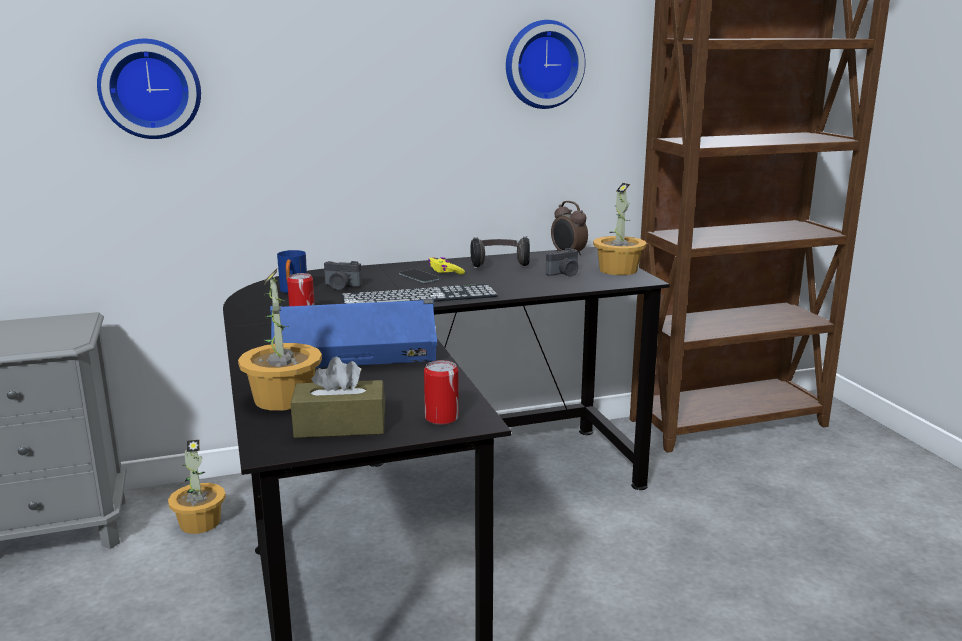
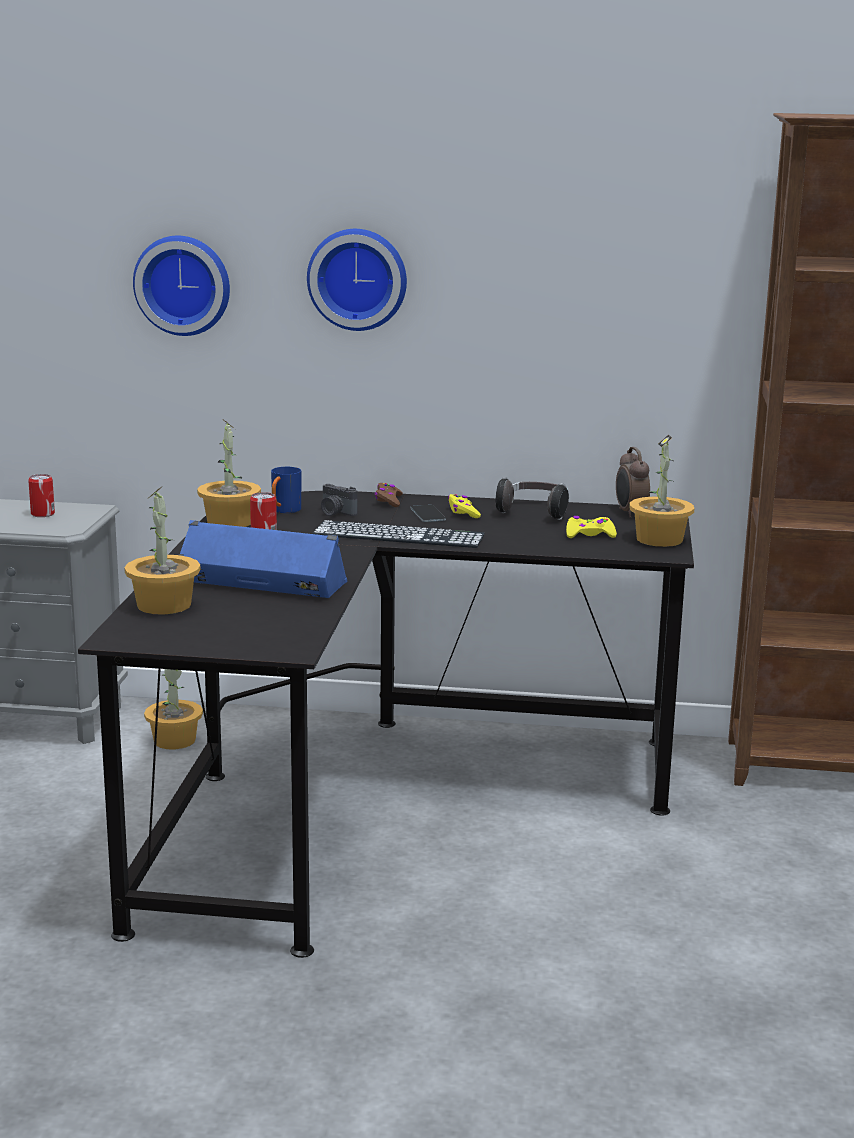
camera: 25 degrees right, 0 degrees up
(254, 308) = (229, 522): none -> potted plant
(340, 426) = (182, 634): brown tissue box -> none
(372, 271) = (388, 501): none -> brown game controller
(441, 418) = (269, 644): can -> can (42, 514)
(542, 64) = (621, 279): wall clock -> wall clock (358, 278)
(564, 274) = (589, 534): camera -> yellow game controller

